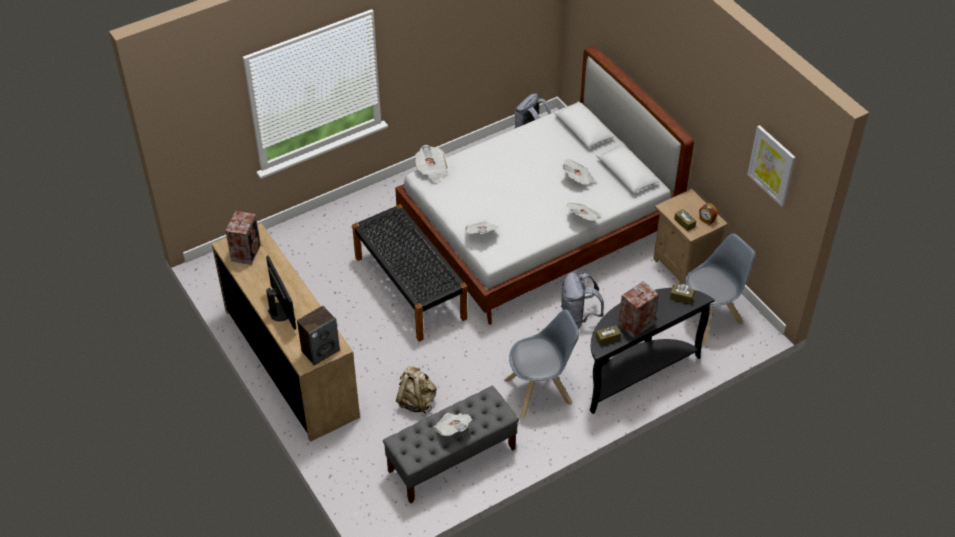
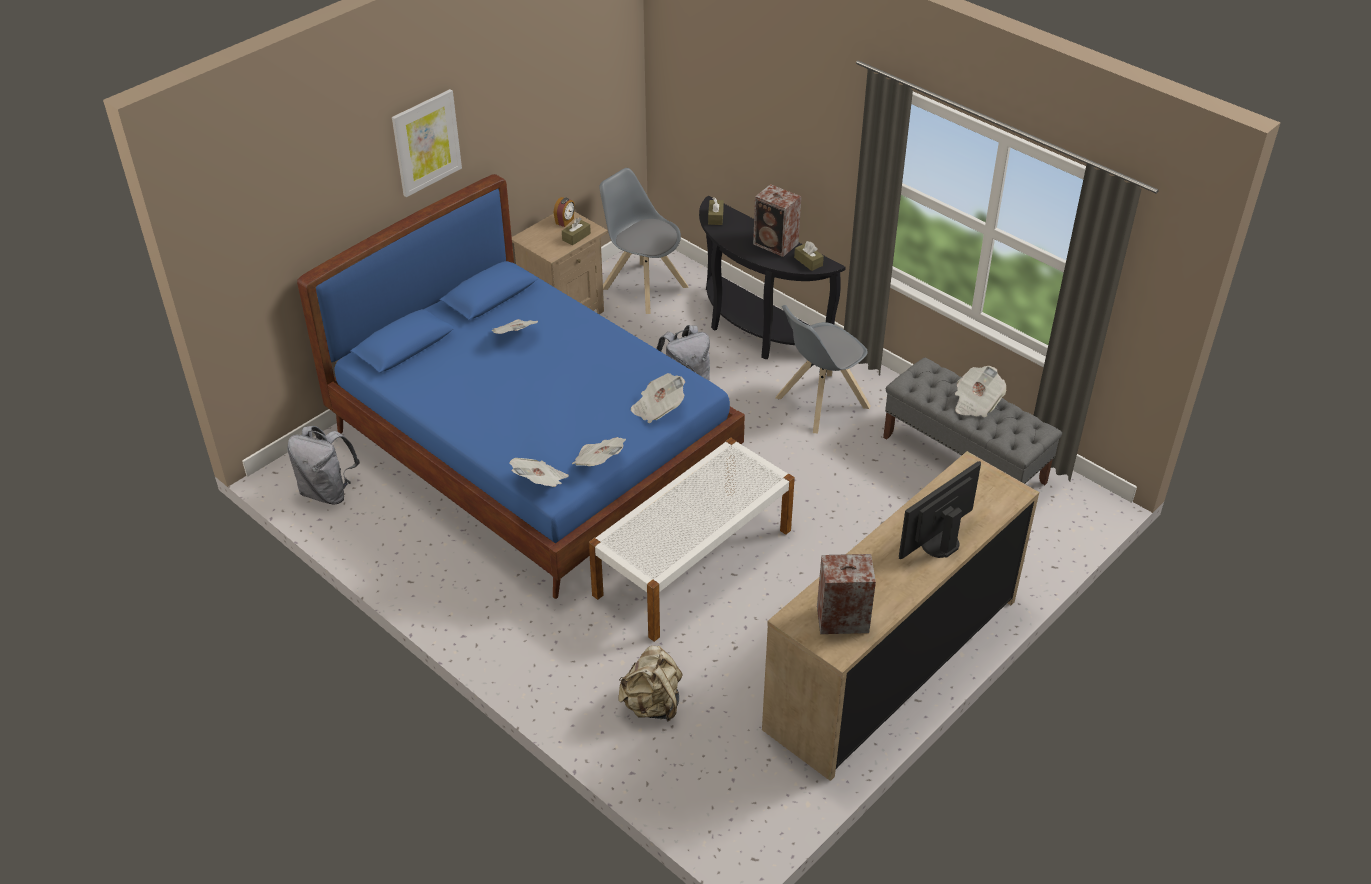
camera: 105 degrees left, 5 degrees down
(320, 350) = (985, 482): speaker -> none
(410, 287) = (693, 562): black bench -> white bench
(416, 401) = (892, 511): beige backpack -> beige backpack (652, 704)
(538, 230) = (534, 451): white bed -> blue bed
(540, 391) = (820, 403): grey chair -> grey chair turned 90 degrees counterclockwise
(584, 218) = (592, 321): newspaper -> newspaper (599, 462)
(772, 165) = (588, 63): picture -> picture (426, 142)

